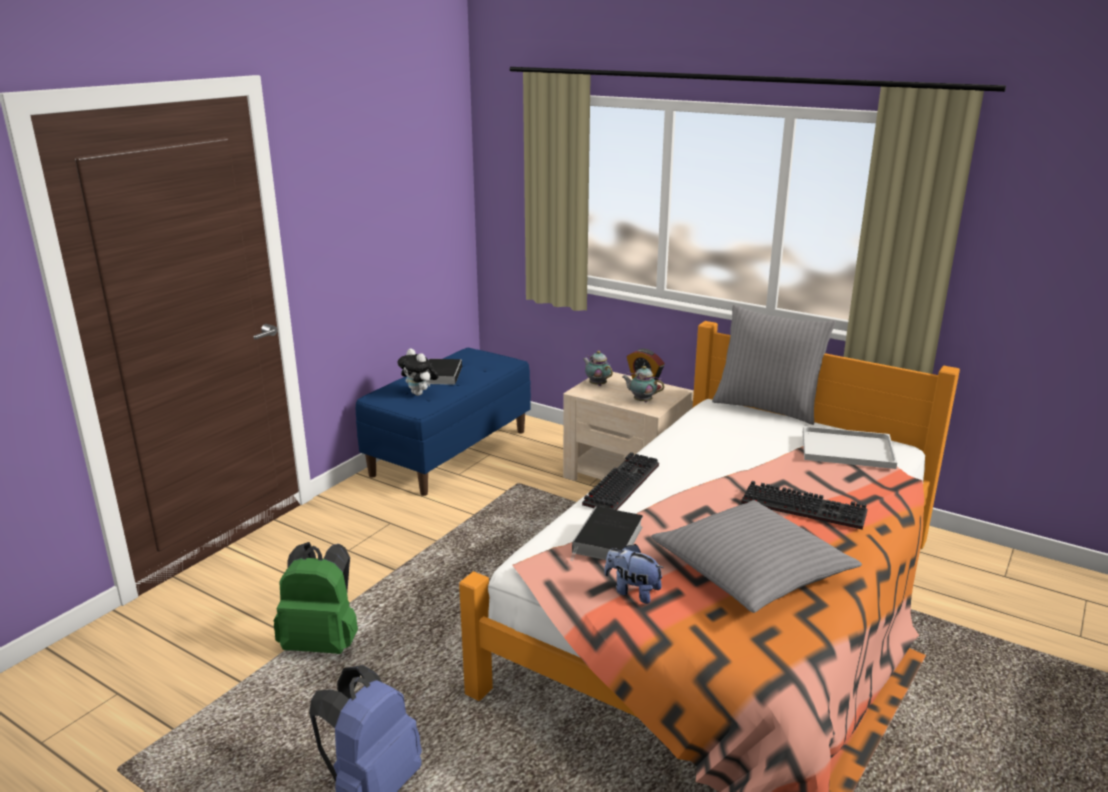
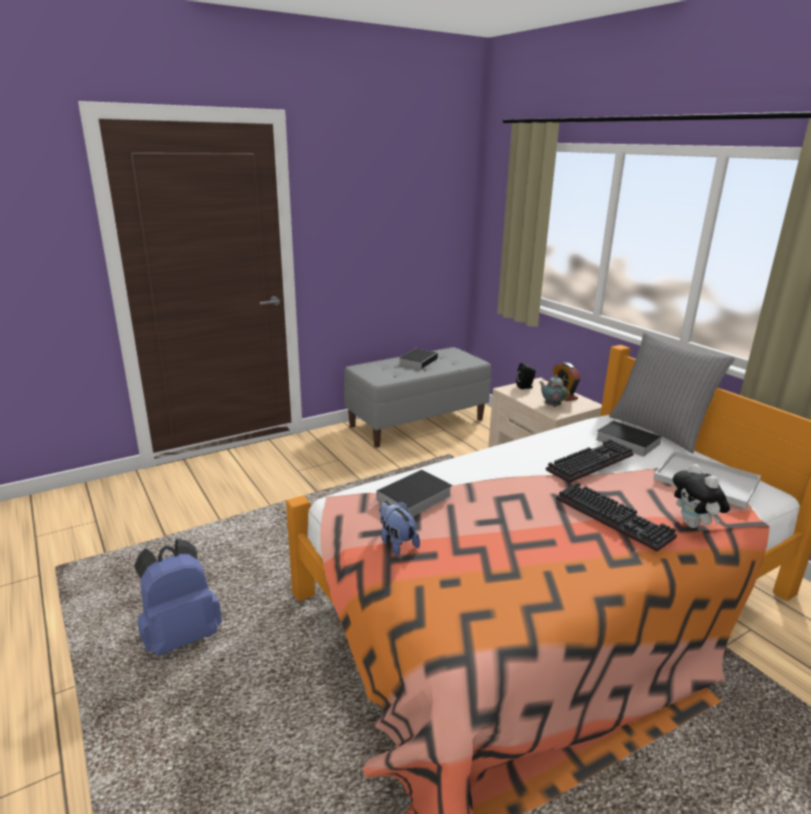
camera: 25 degrees right, 0 degrees up
(323, 642) = (232, 526): green backpack -> none
(420, 394) = (391, 370): plush toy -> plush toy (694, 525)
(450, 452) = (417, 422): blue bench -> grey bench
(597, 384) = (525, 387): teapot -> black speaker
(620, 483) = (470, 460): keyboard -> keyboard (589, 461)
(747, 426) = (625, 441): none -> book
(751, 570) = (515, 556): grey pillow -> none

